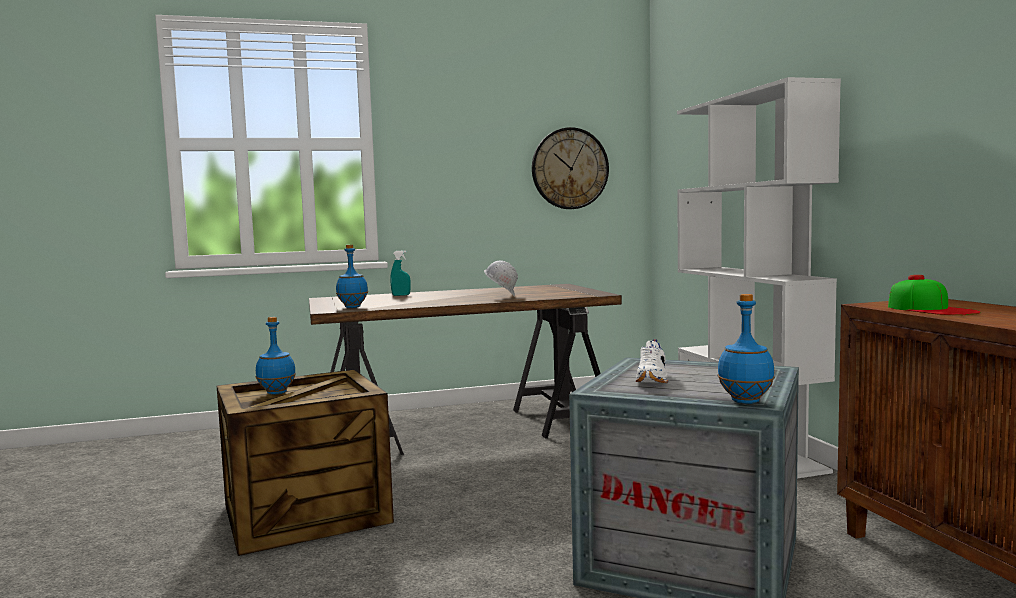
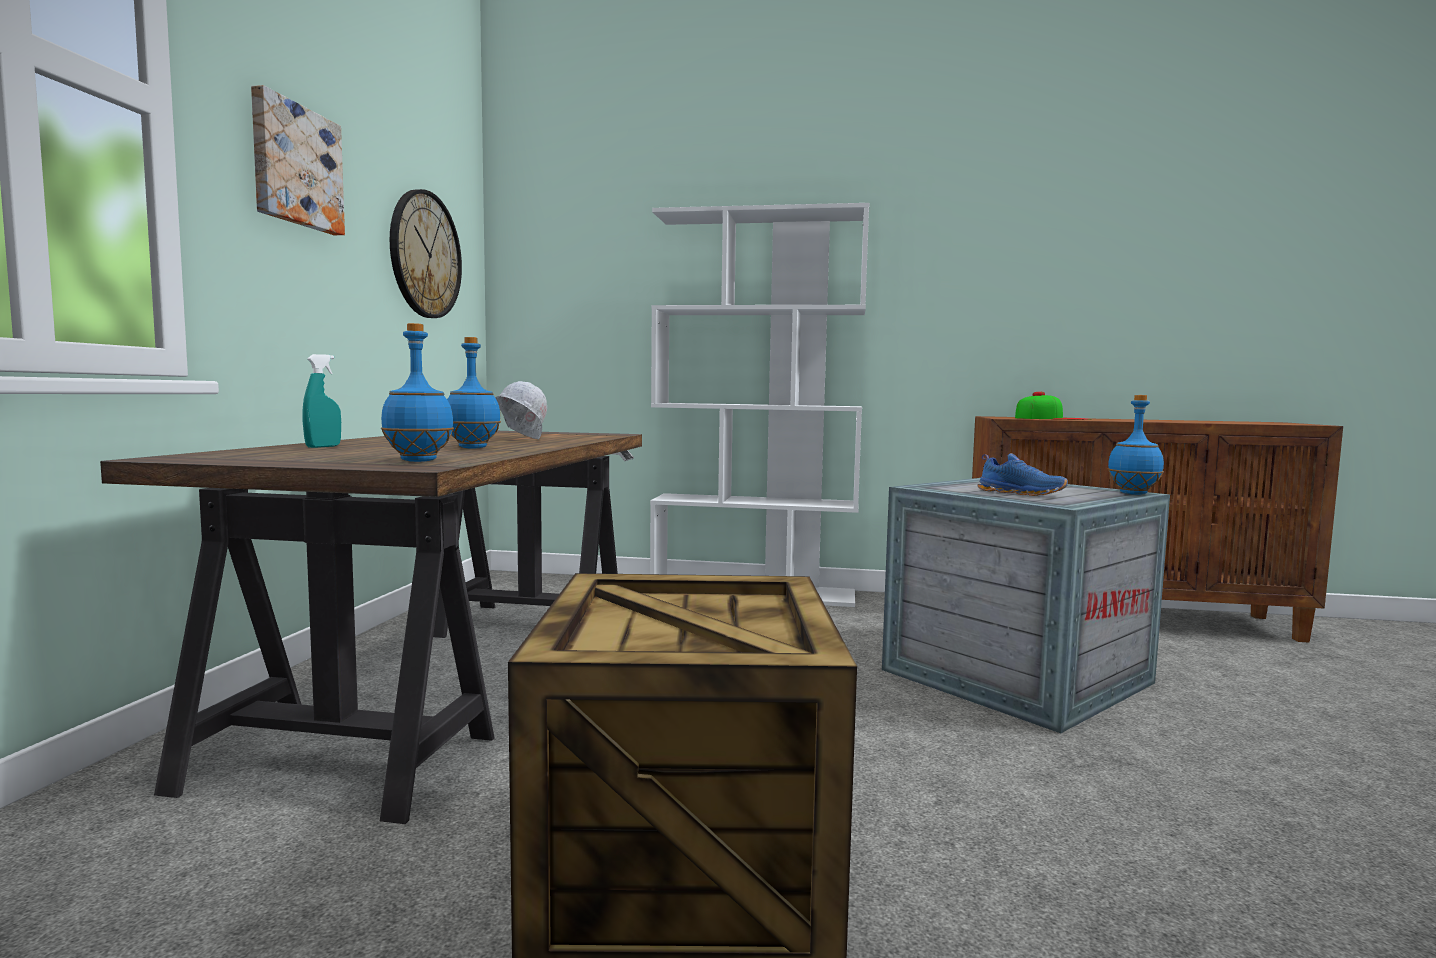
camera: 65 degrees left, 0 degrees up
(277, 393) = (635, 635): blue bottle -> blue bottle (473, 447)
(450, 146) = (295, 166): none -> picture
(653, 379) = (1021, 493): white shoe -> blue shoe

